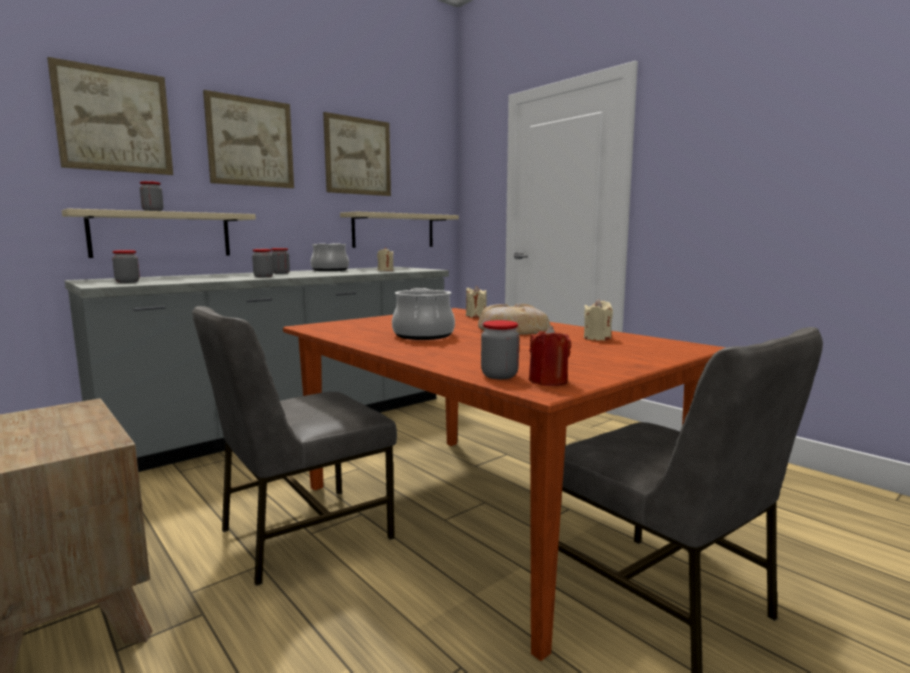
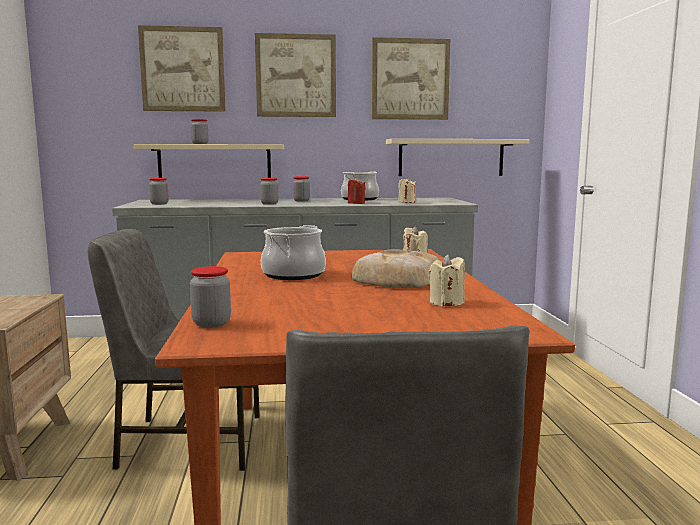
camera: 35 degrees right, 0 degrees up
(548, 381) = (226, 337): red candle -> red candle (356, 203)

